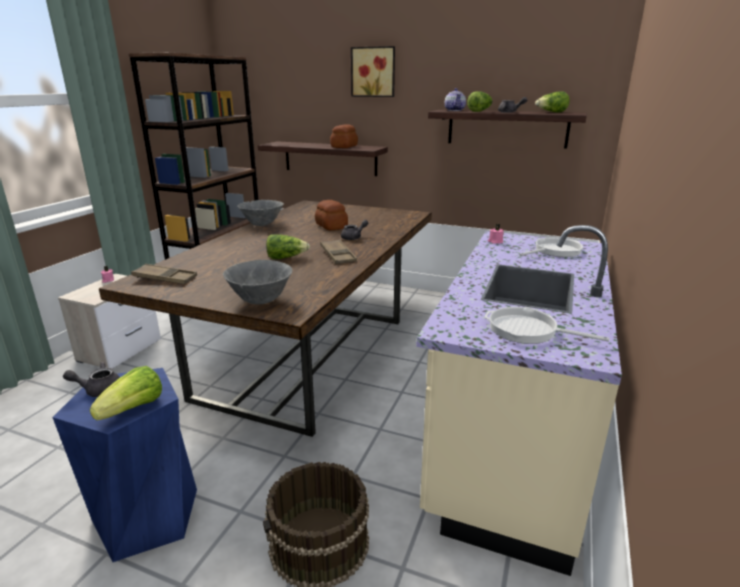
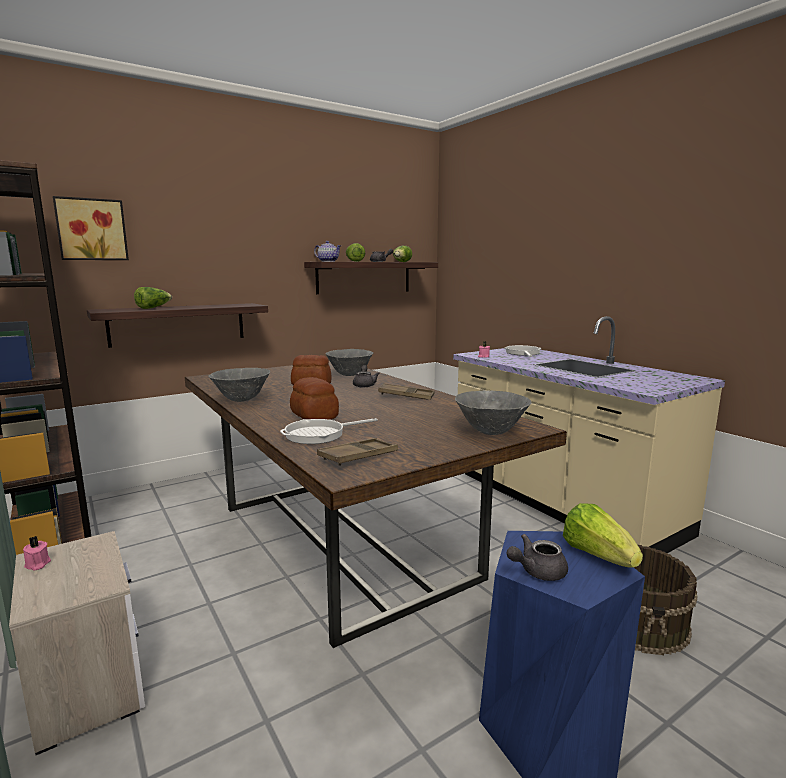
camera: 55 degrees left, 10 degrees down
(99, 390) = (537, 572): grey teapot -> grey teapot turned 45 degrees clockwise
(286, 257) = (380, 409): lettuce -> lettuce (153, 308)
(344, 146) = (214, 306): bread -> bread (314, 415)
(373, 72) = (230, 222): picture -> picture (91, 229)
(379, 227) = (350, 375): none -> grey bowl
(527, 330) = (658, 380): frying pan -> frying pan (319, 434)

